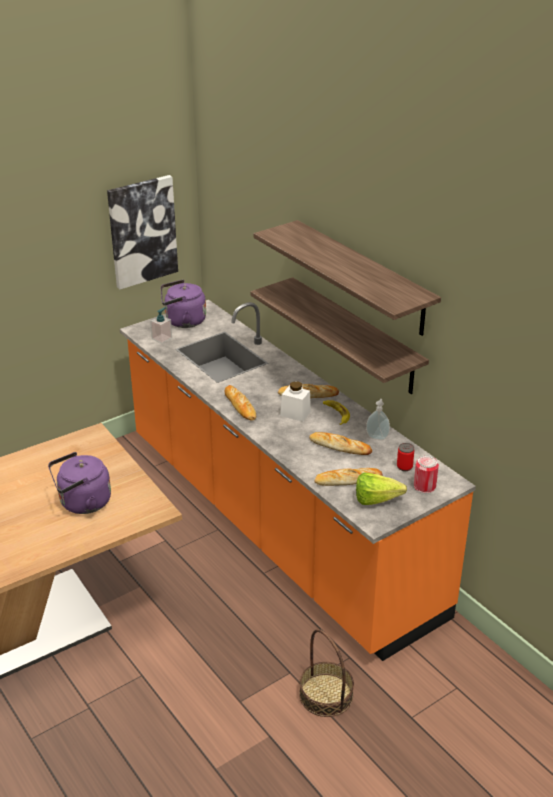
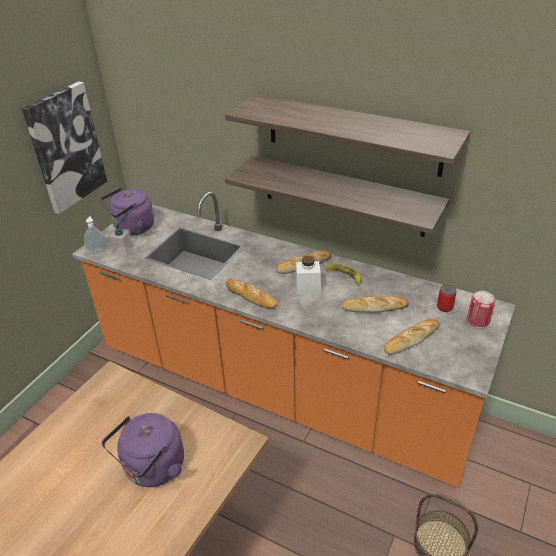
camera: 25 degrees left, 5 degrees up
(377, 437) = (397, 286): soap dispenser -> soap dispenser (97, 250)
(380, 501) = (456, 350): lettuce -> none

